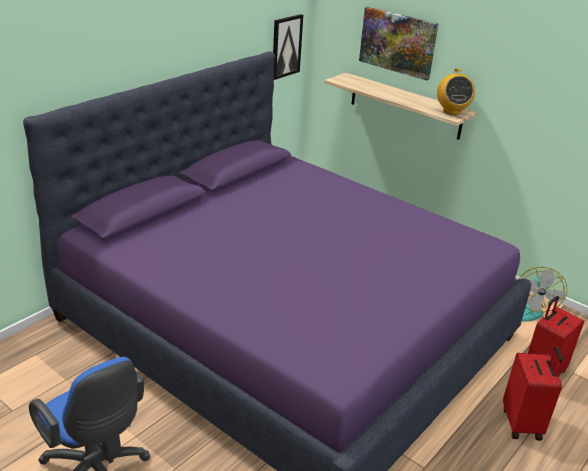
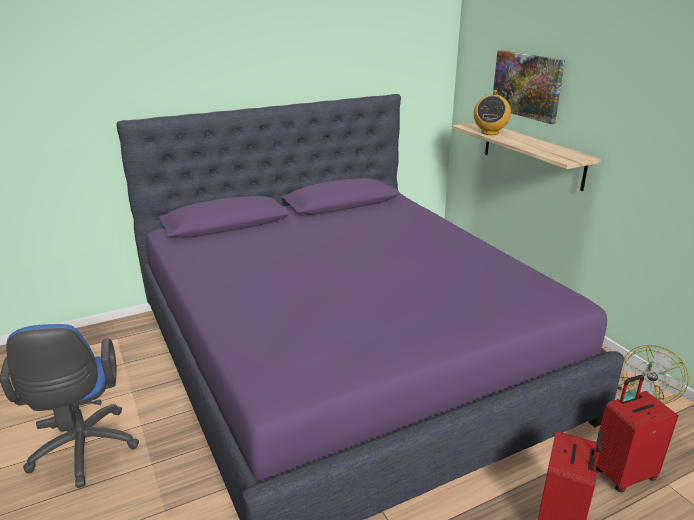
camera: 25 degrees right, 5 degrees down
(286, 46) = (422, 93): picture -> none
(452, 111) = (570, 155): radio -> radio (489, 132)

